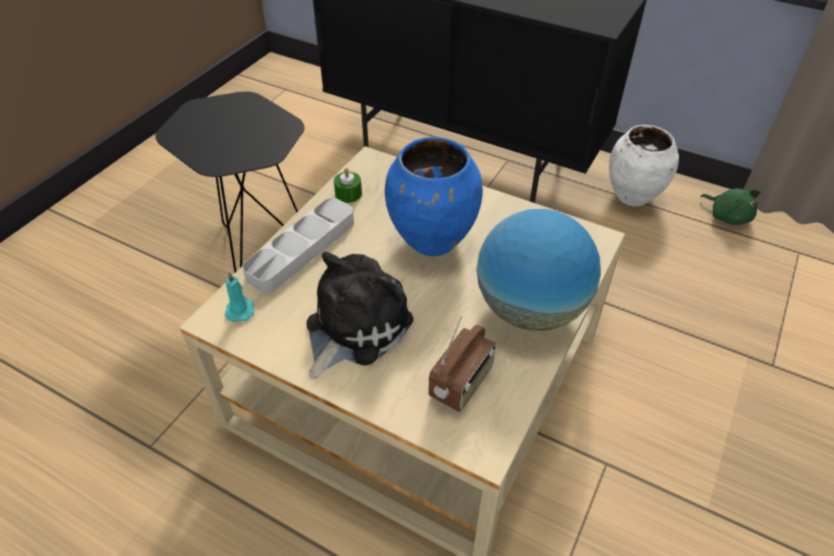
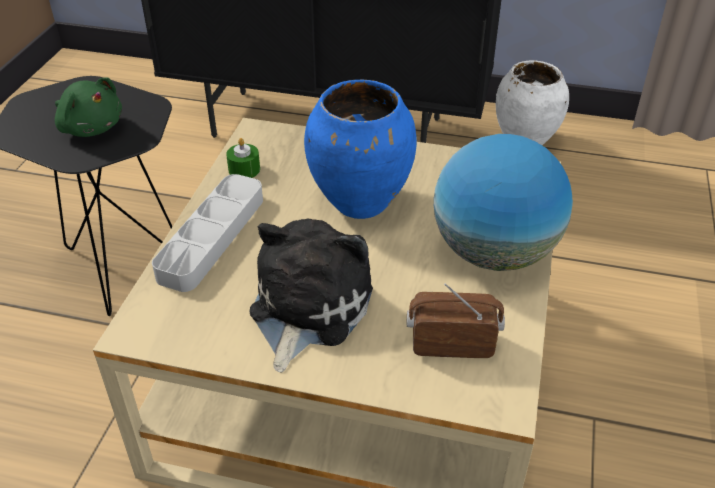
camera: 15 degrees left, 5 degrees down
(240, 309) = (162, 315): turquoise candle -> none
(462, 384) = (452, 342): radio -> radio turned 105 degrees counterclockwise
(727, 216) = (626, 145): green plush toy -> green plush toy (91, 127)

